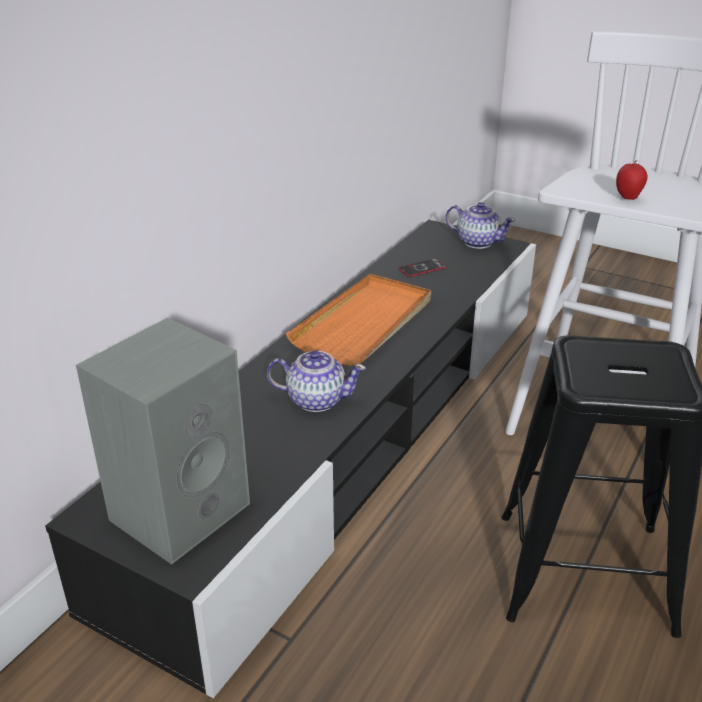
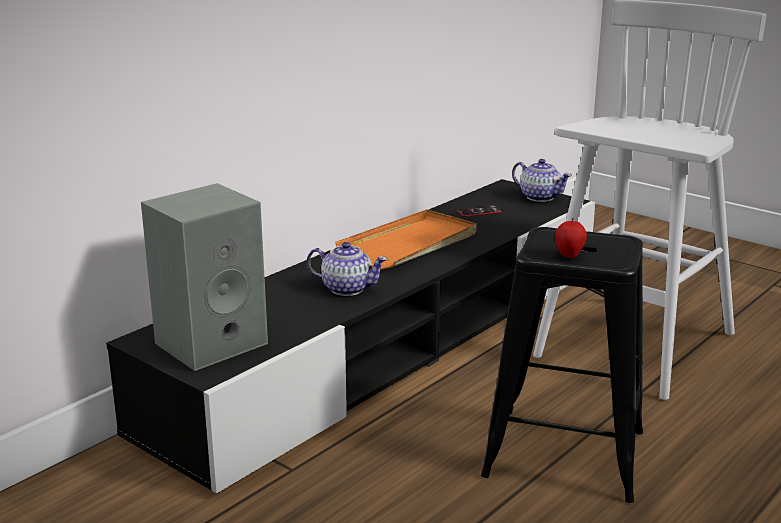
camera: 10 degrees right, 10 degrees down
(628, 197) = (631, 133): apple -> apple (569, 255)

